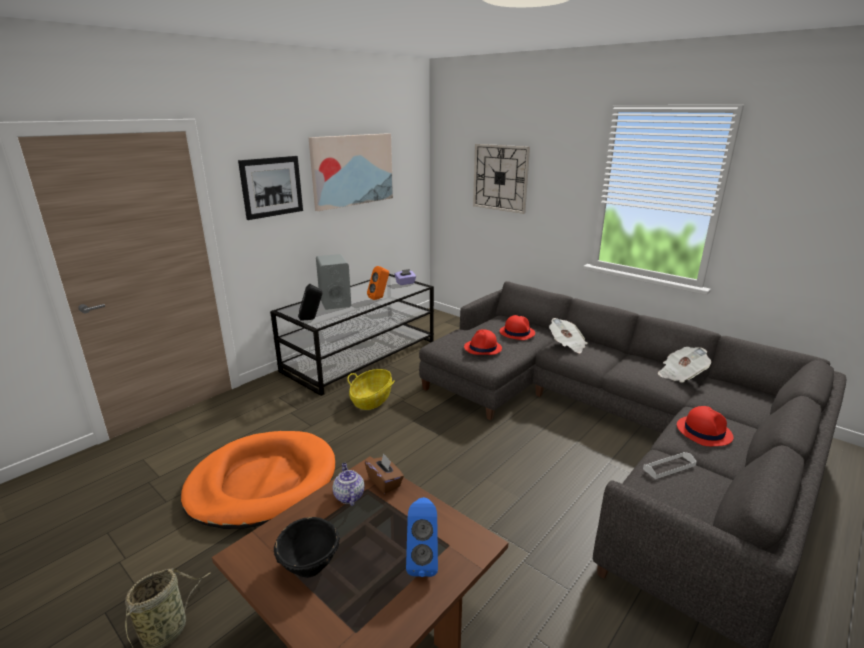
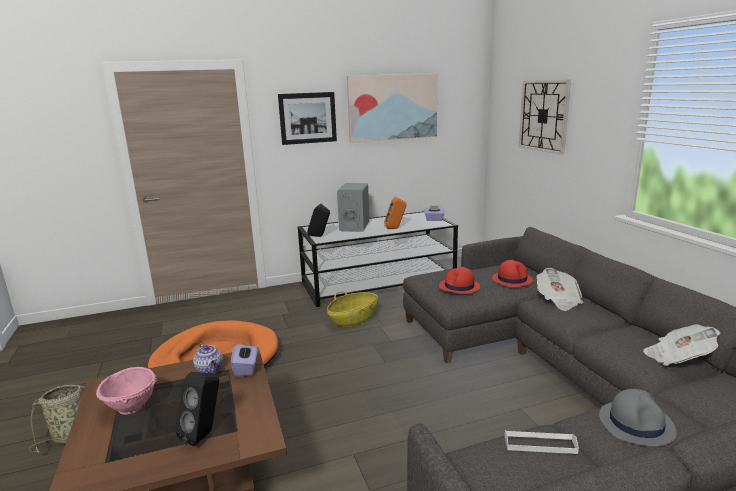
camera: 30 degrees right, 5 degrees down
(310, 566) = (132, 407): black bowl -> pink bowl
(348, 496) = (210, 370): teapot -> teapot turned 135 degrees clockwise
(384, 482) = (246, 368): brown tissue box -> purple tissue box
(423, 561) = (204, 434): blue speaker -> black speaker
(704, 431) = (636, 423): red hat -> grey hat

